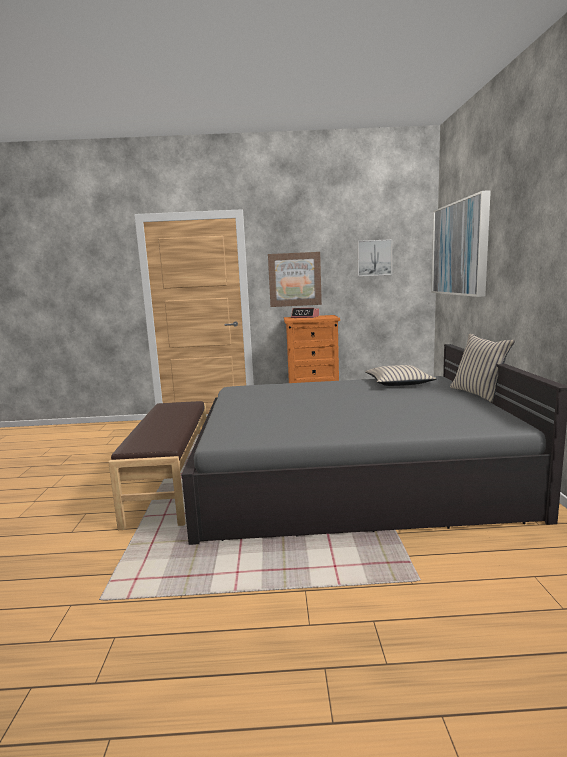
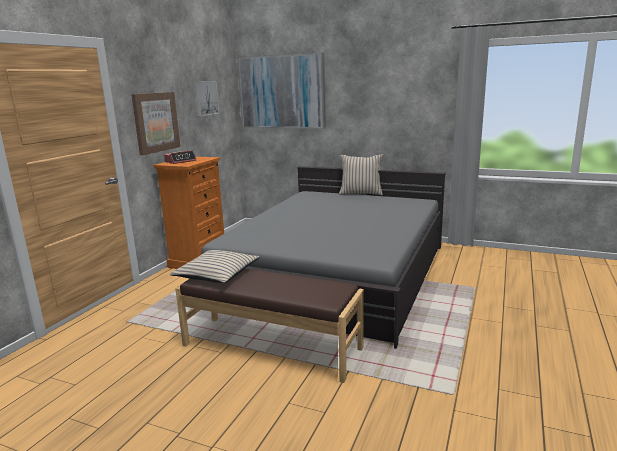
camera: 65 degrees left, 5 degrees up
(398, 383) = (306, 201): beige pillow -> beige pillow (216, 274)

